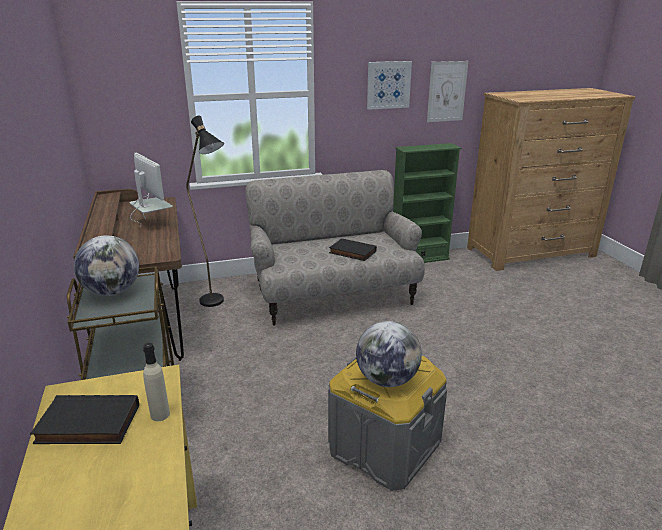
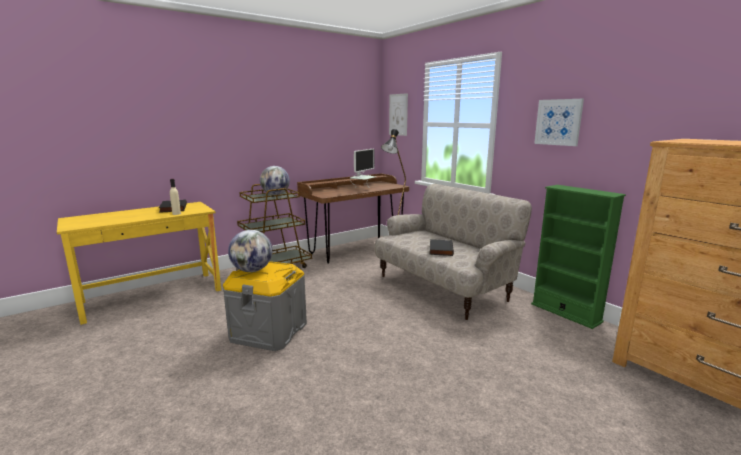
camera: 70 degrees right, 10 degrees down
(447, 91) = (627, 133): picture -> picture (398, 114)

